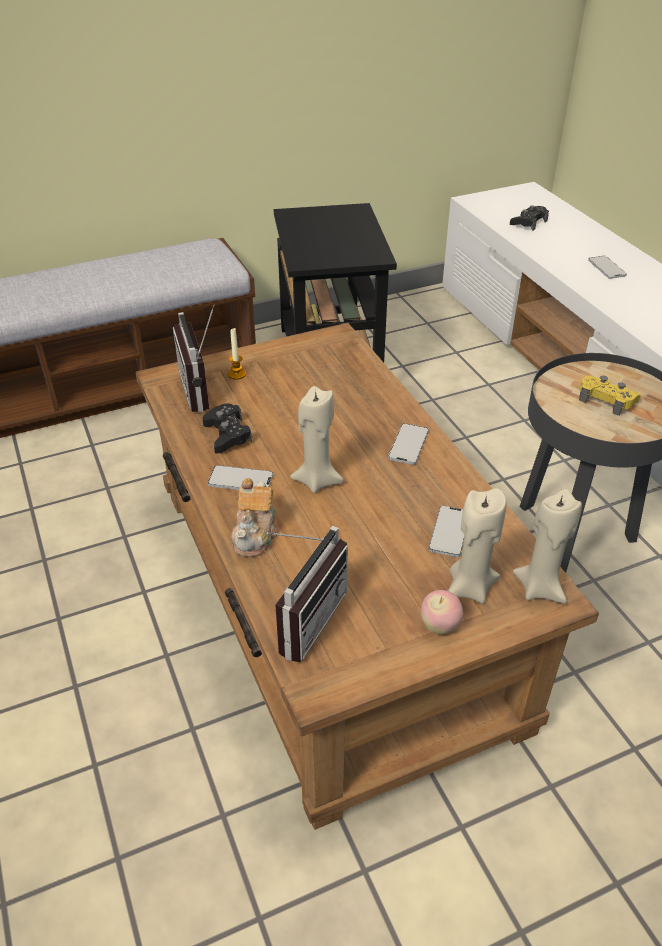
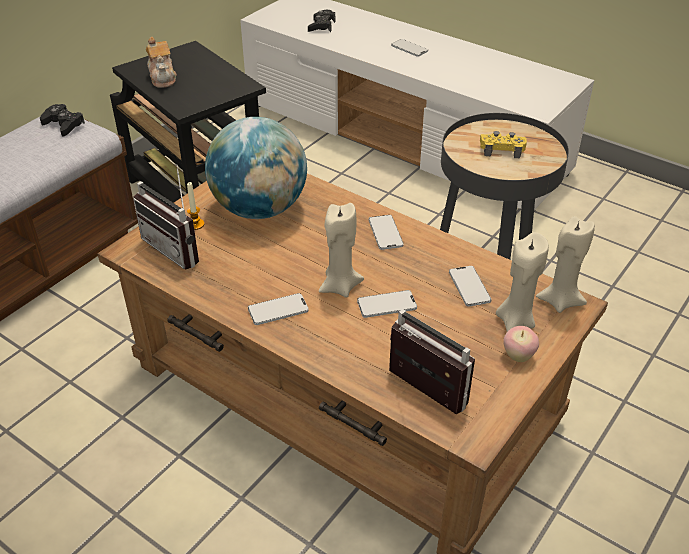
camera: 30 degrees left, 0 degrees up
(227, 434) = (233, 277): black game controller -> black game controller (63, 125)
(256, 534) = (328, 347): teapot -> teapot (163, 78)
(303, 618) = (420, 393): radio -> radio turned 45 degrees counterclockwise
(306, 380) = (259, 209): none -> globe
(347, 516) = (386, 305): none -> phone

